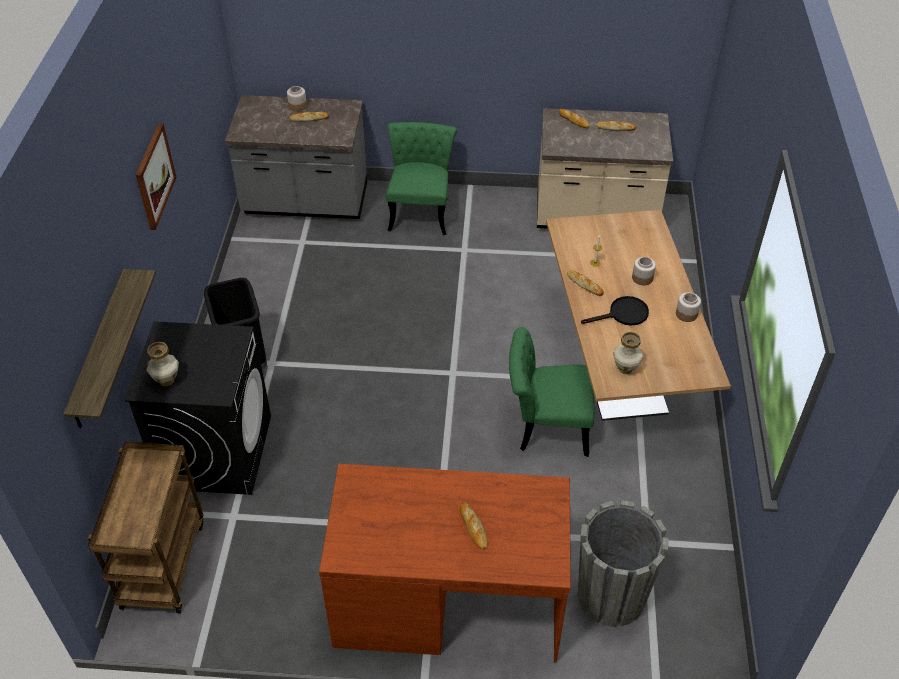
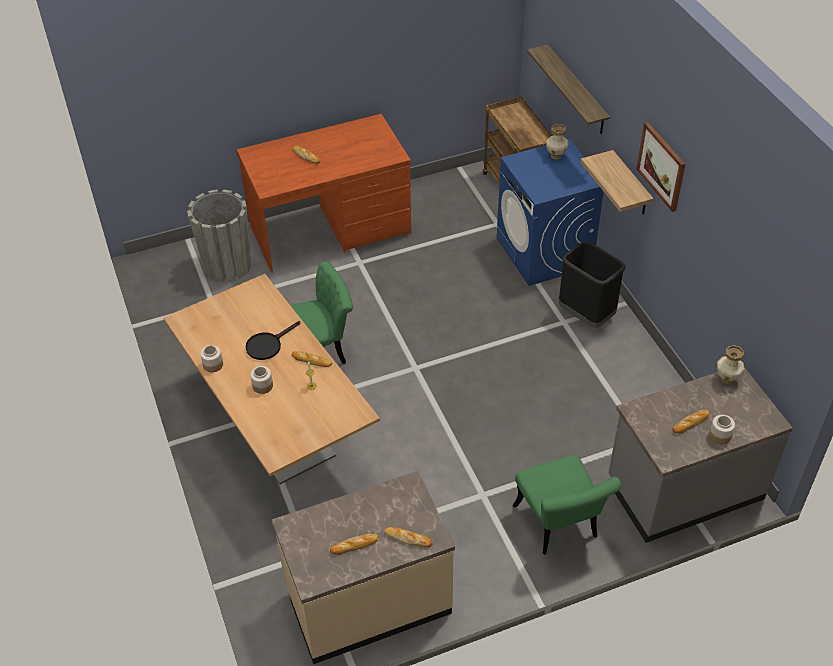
camera: 155 degrees right, 0 degrees up
(154, 264) = (631, 184): none -> shelf
(216, 451) = (544, 252): black washing machine -> blue washing machine
(625, 369) = (250, 301): vase -> vase (727, 379)

